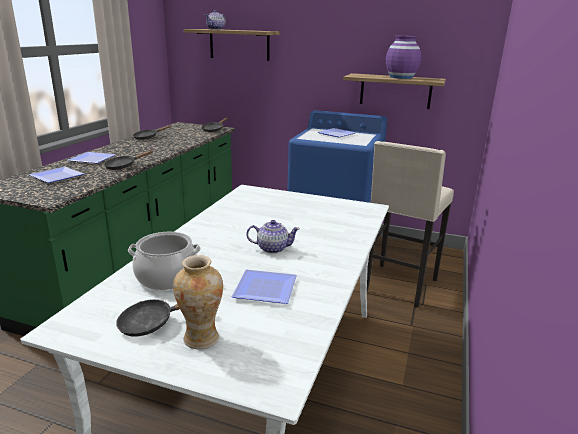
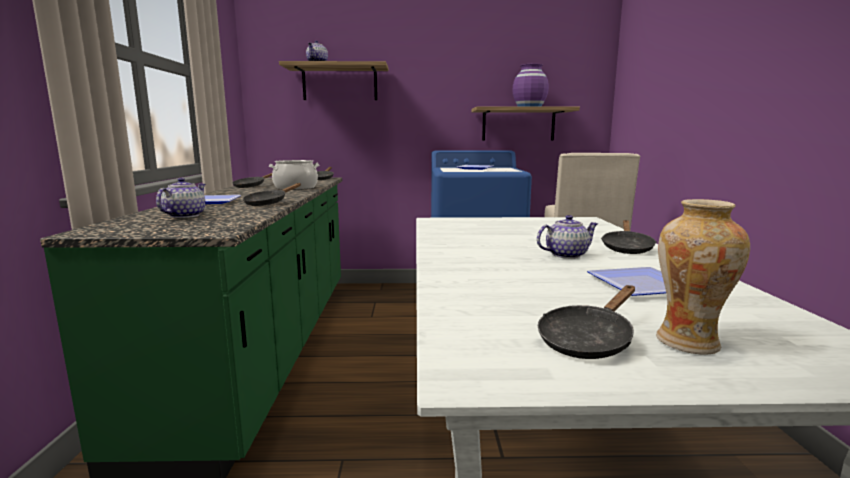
camera: 20 degrees left, 10 degrees down
(55, 177) = (184, 216): plate -> teapot
(166, 277) = (501, 294): cooking pot -> cooking pot (295, 188)
(332, 249) = (626, 248): none -> black frying pan

